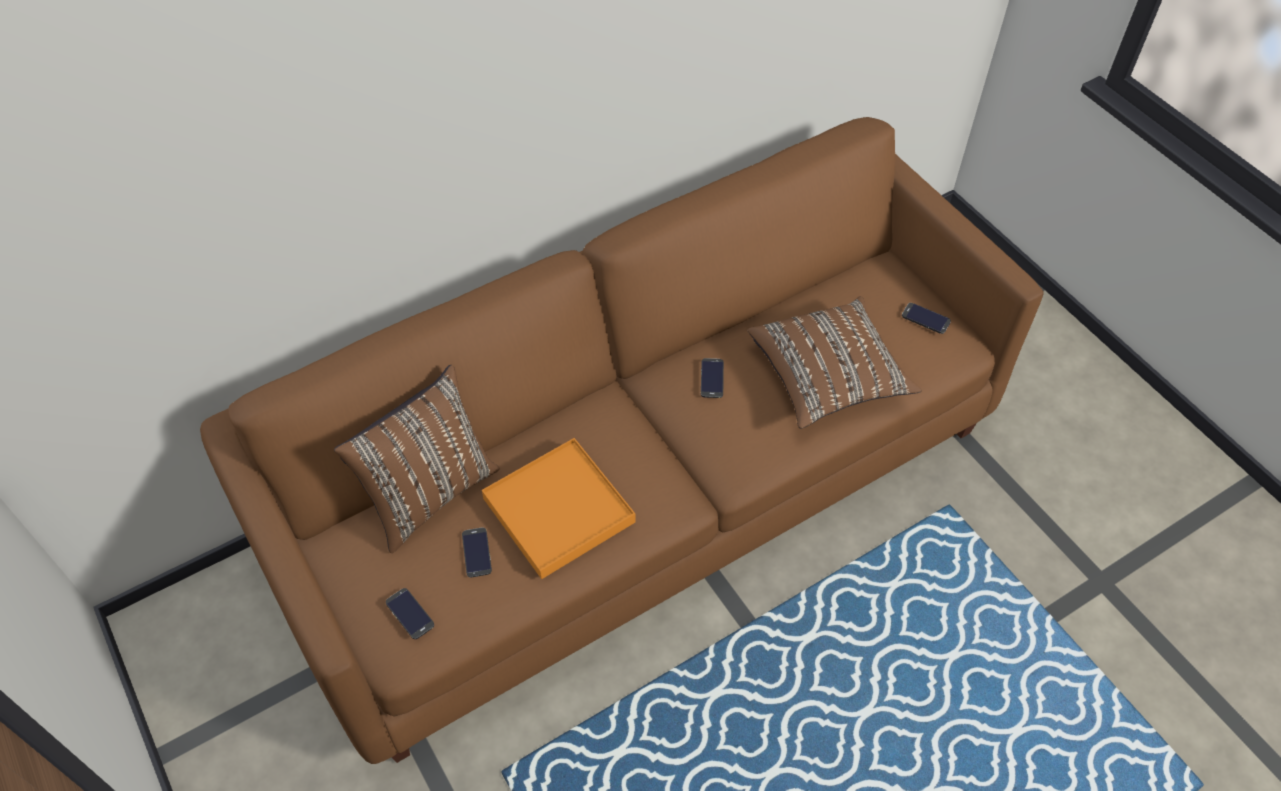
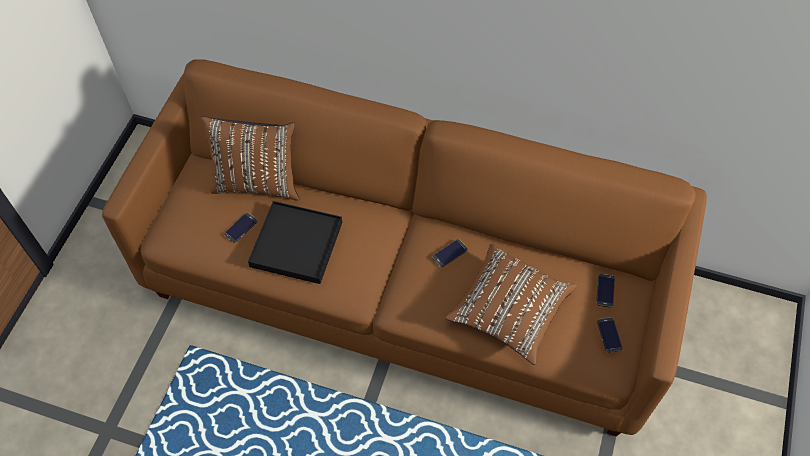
camera: 50 degrees right, 5 degrees up
(409, 614) = (185, 227): phone -> phone (605, 290)
(559, 510) = (297, 244): orange tray -> black tray

